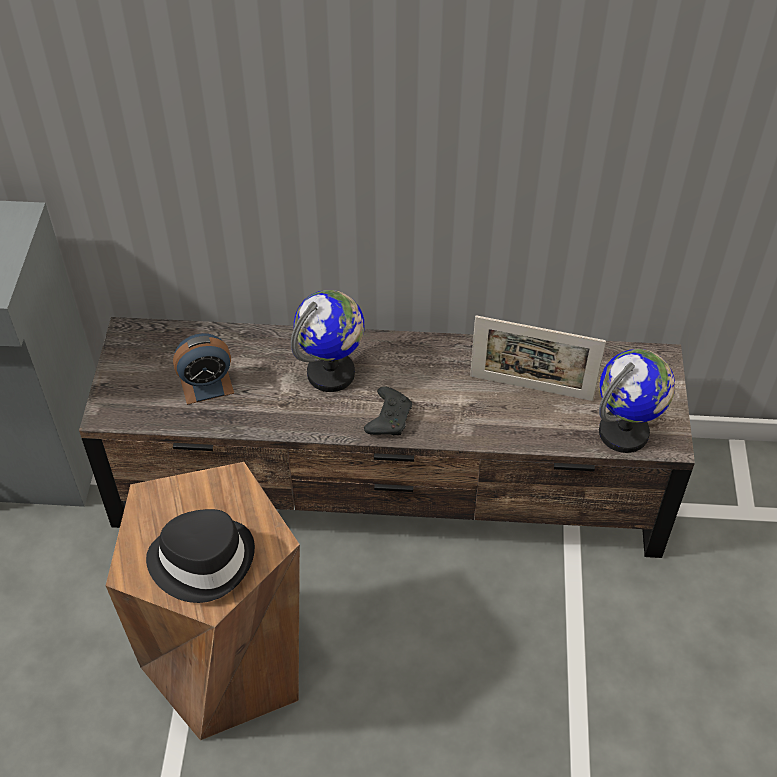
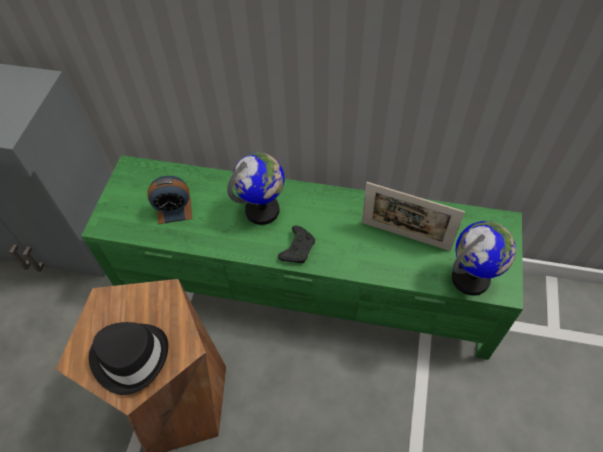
camera: 10 degrees right, 5 degrees up
(391, 486) = (306, 284): brown tv stand -> green tv stand

